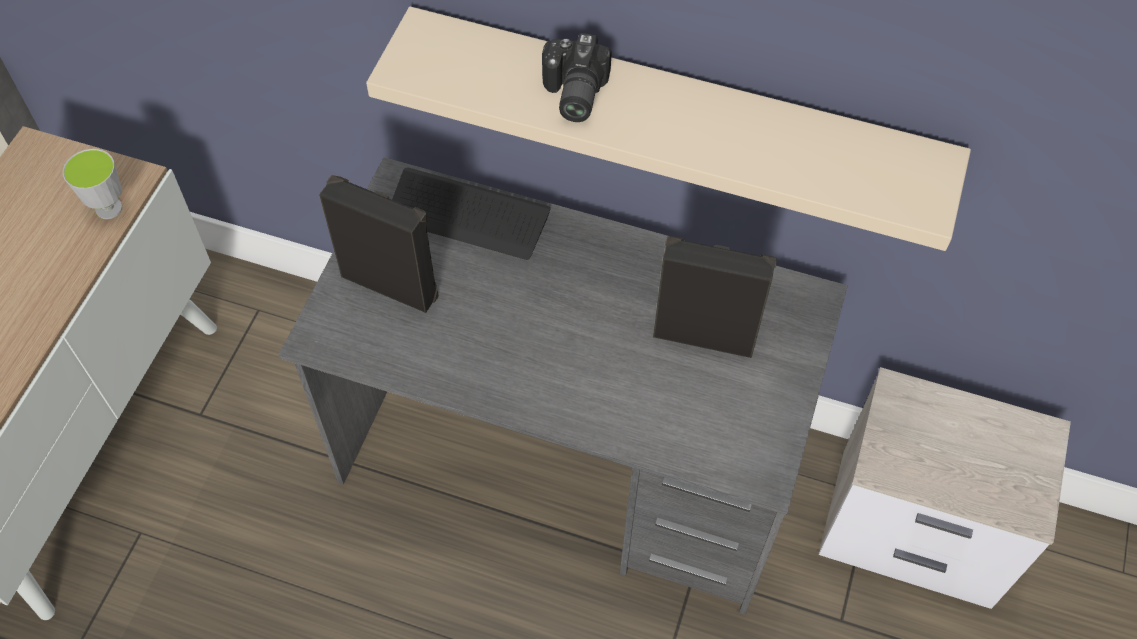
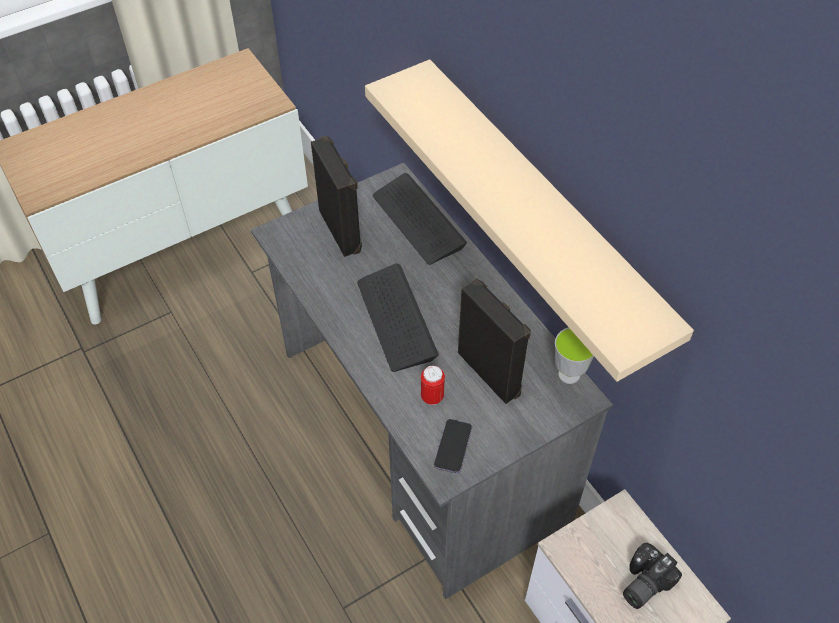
camera: 40 degrees right, 5 degrees down
(109, 208) = (248, 111): cup -> cup (569, 374)
(553, 345) = (396, 319): none -> keyboard
(571, 94) = (469, 153): camera -> camera (642, 582)
(673, 404) = (432, 397): none -> can
(743, 441) = (453, 447): none -> phone

